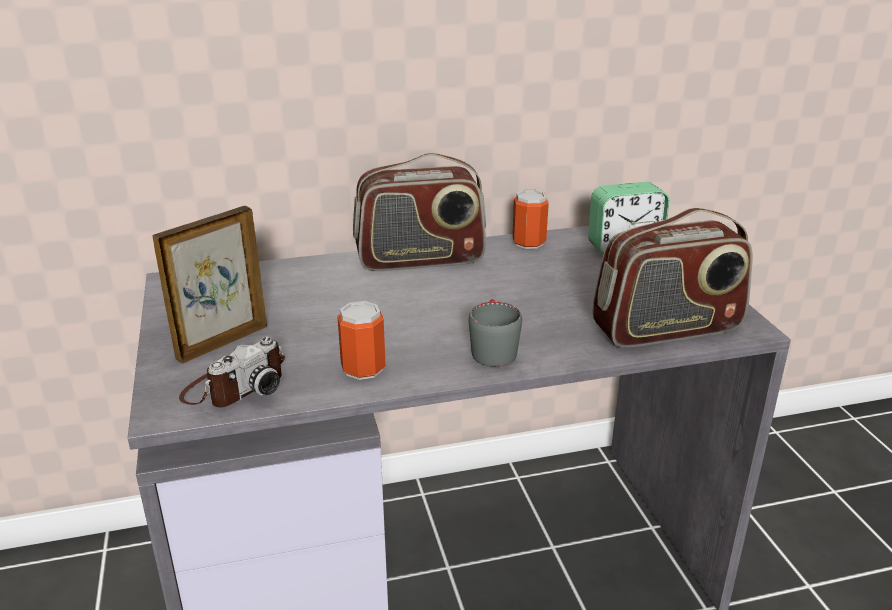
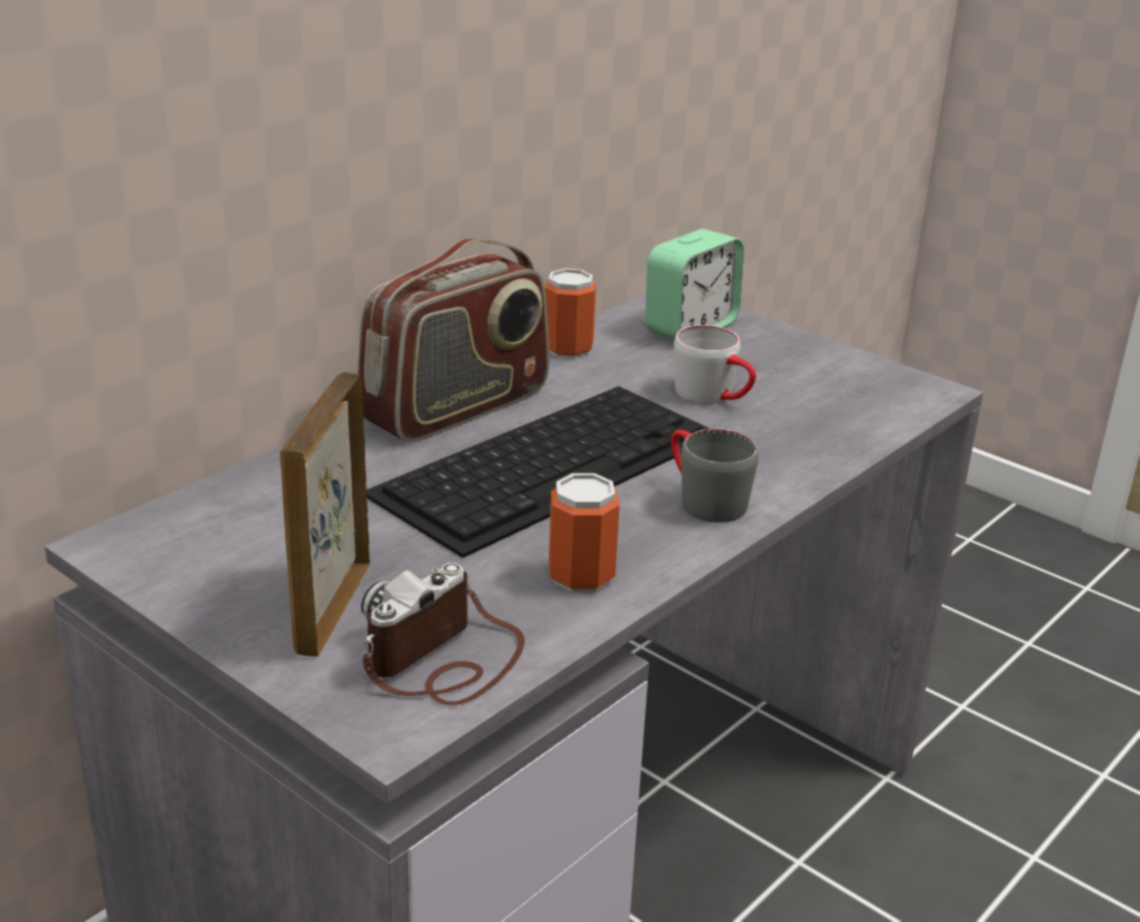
camera: 35 degrees left, 0 degrees up
(235, 387) = (443, 660): camera -> camera turned 150 degrees counterclockwise
(431, 302) = (550, 462): none -> keyboard
(583, 292) = (714, 396): none -> grey mug
(667, 329) = (858, 416): radio -> none

